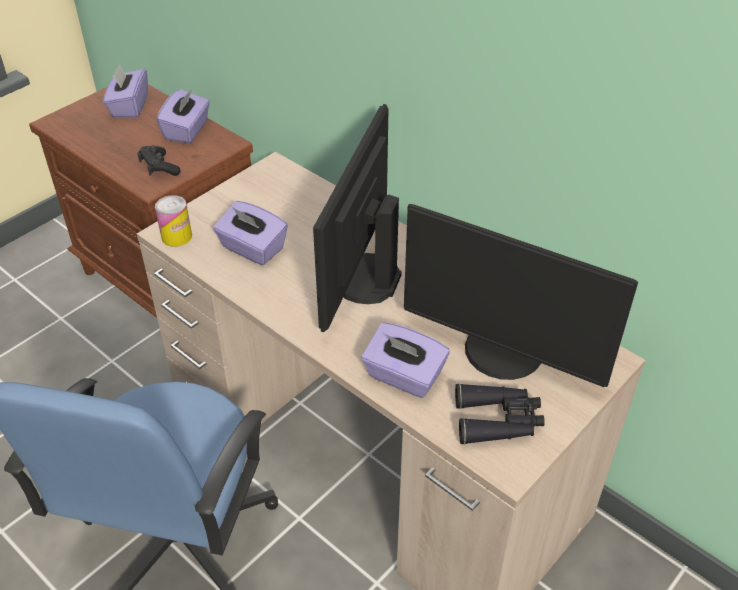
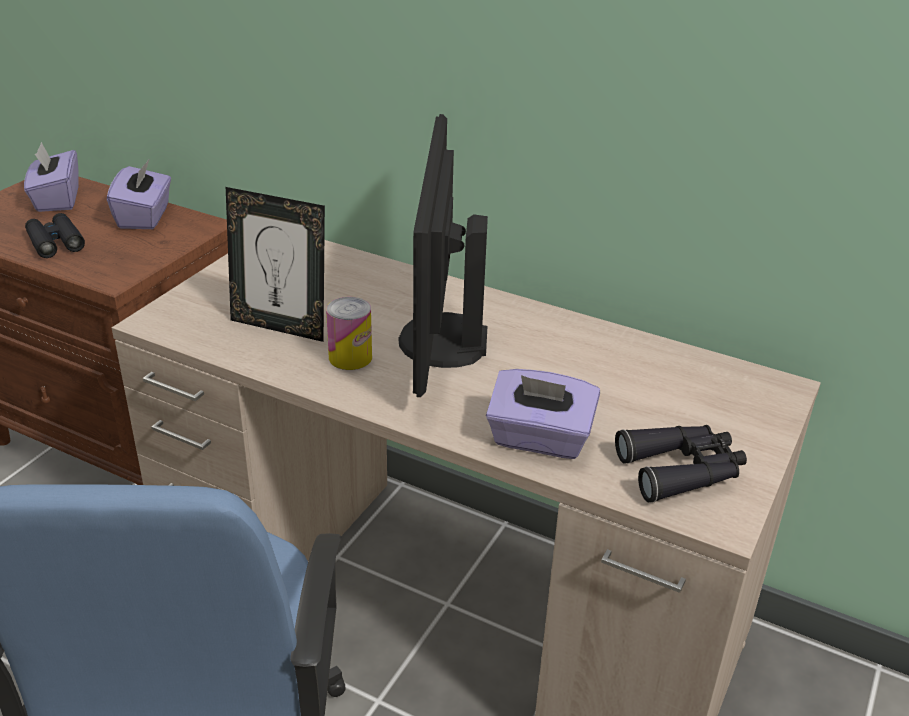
camera: 15 degrees left, 10 degrees down
(119, 148) = (55, 242): none -> black binoculars
(159, 168) = (118, 258): black game controller -> none
(176, 236) = (170, 324): can -> can (350, 357)
(252, 249) = (280, 326): purple tissue box -> picture frame
(502, 353) = (650, 397): monitor -> none

